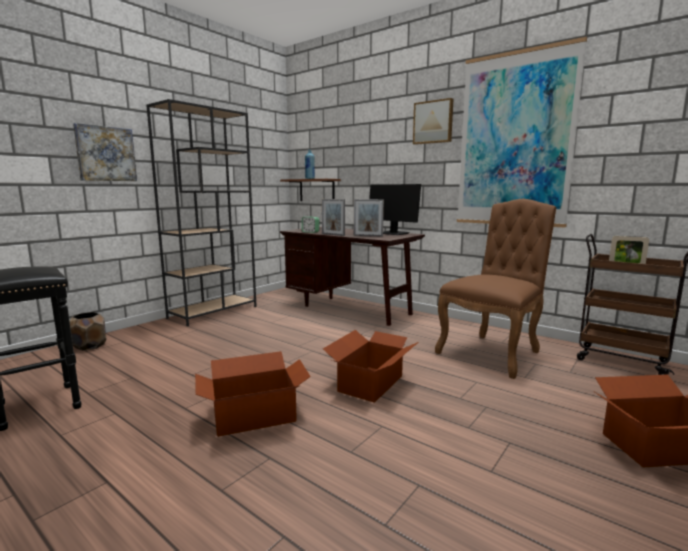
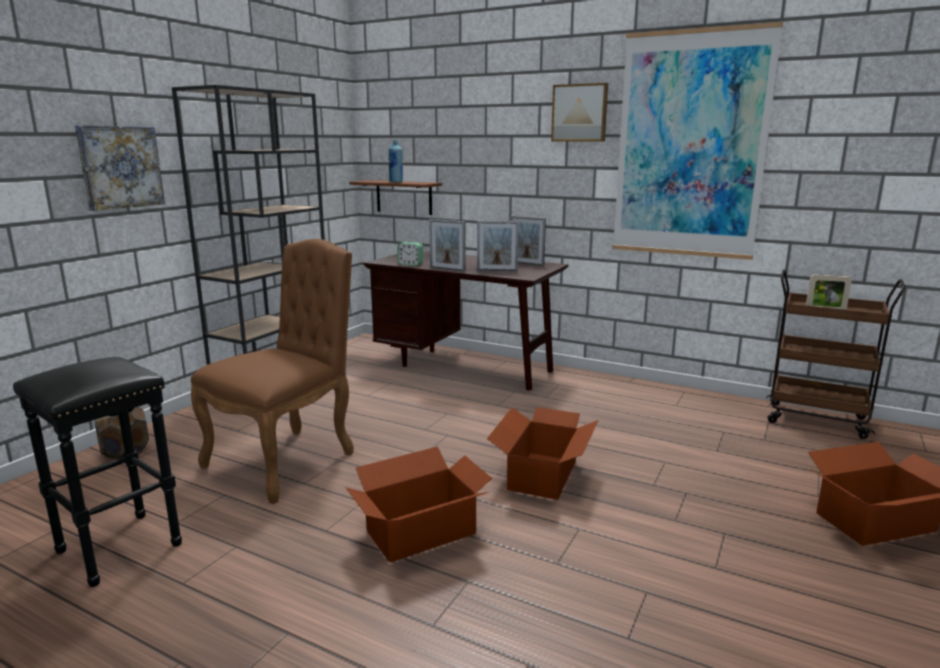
camera: 10 degrees left, 5 degrees up
(393, 233) = (526, 264): monitor -> picture frame
(492, 353) = (670, 421): brown chair -> brown chair (285, 460)

